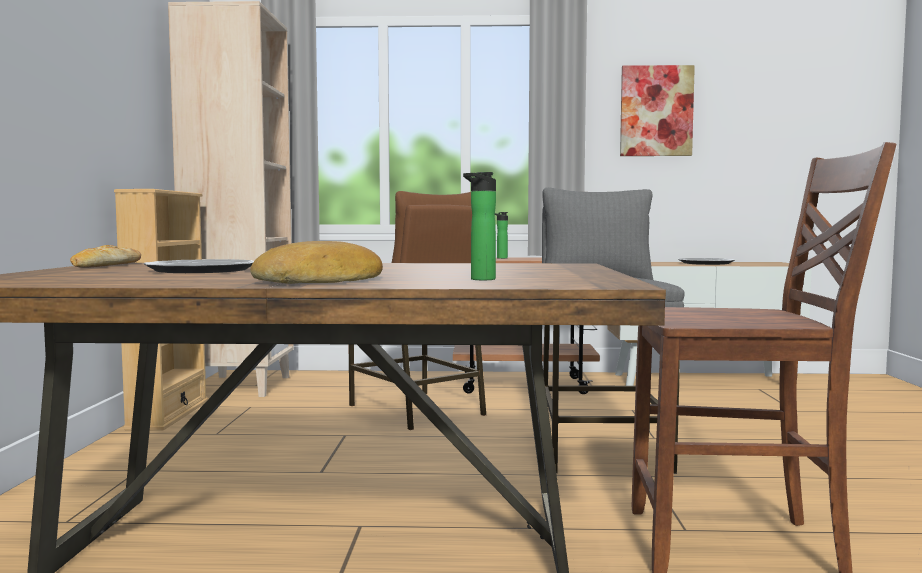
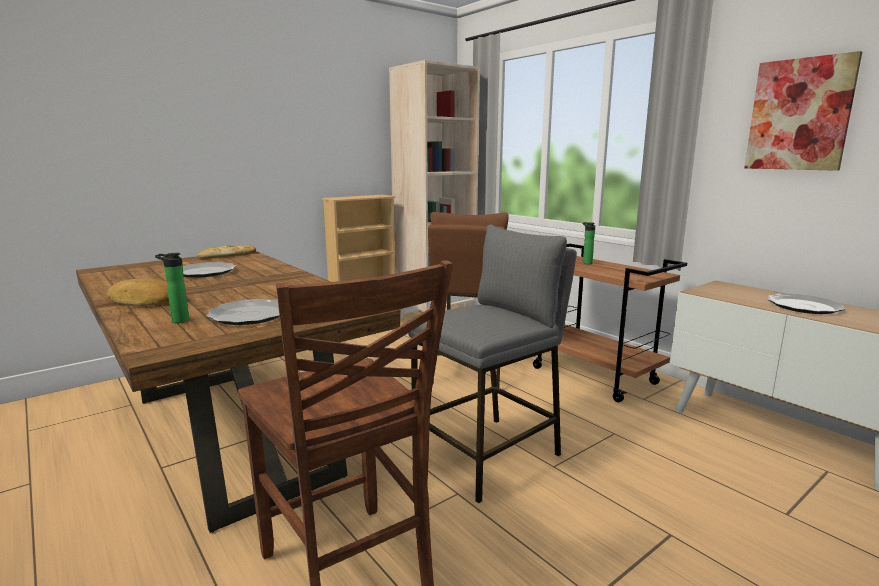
camera: 50 degrees right, 10 degrees up
(516, 273) = (249, 315): none -> plate

